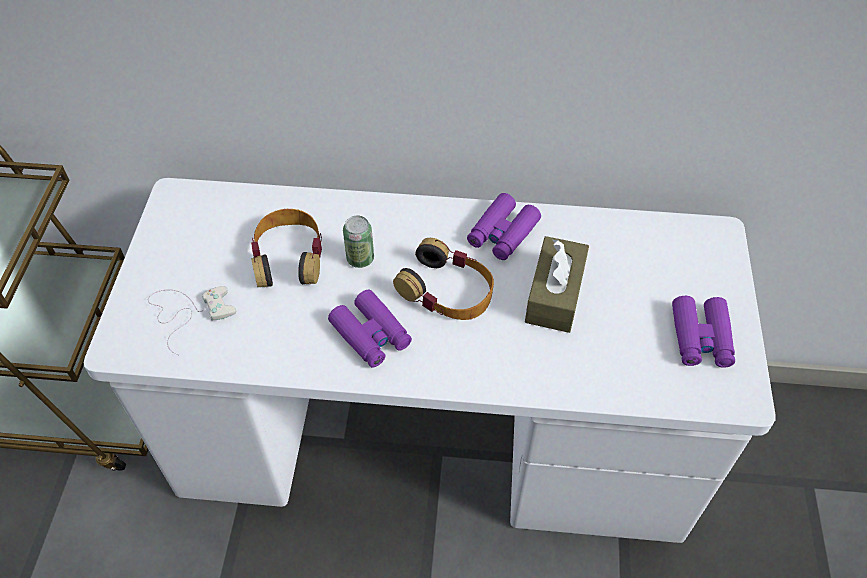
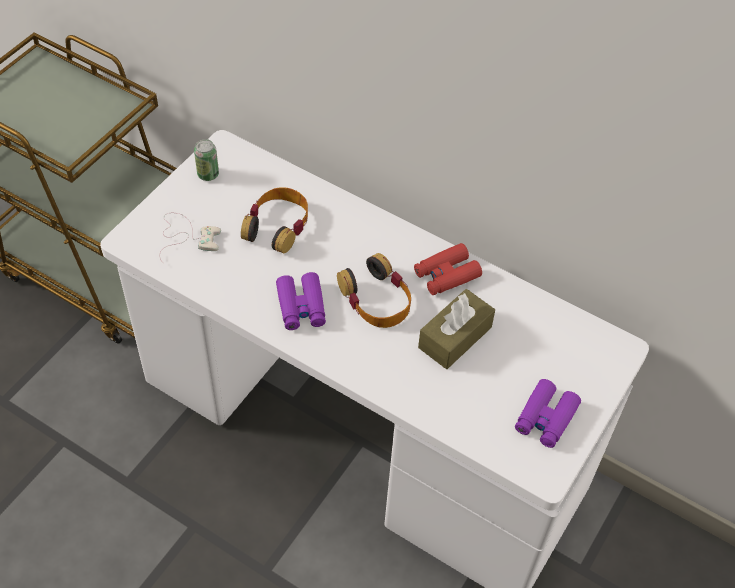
camera: 25 degrees right, 0 degrees up
(360, 259) = (327, 249): can -> can (208, 174)
(502, 233) = (446, 275): purple binoculars -> red binoculars

